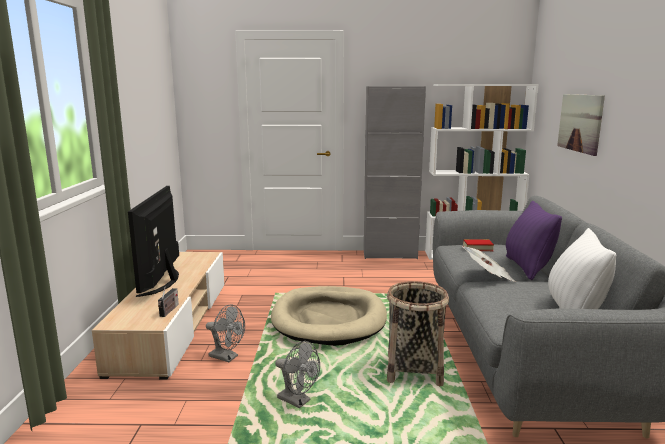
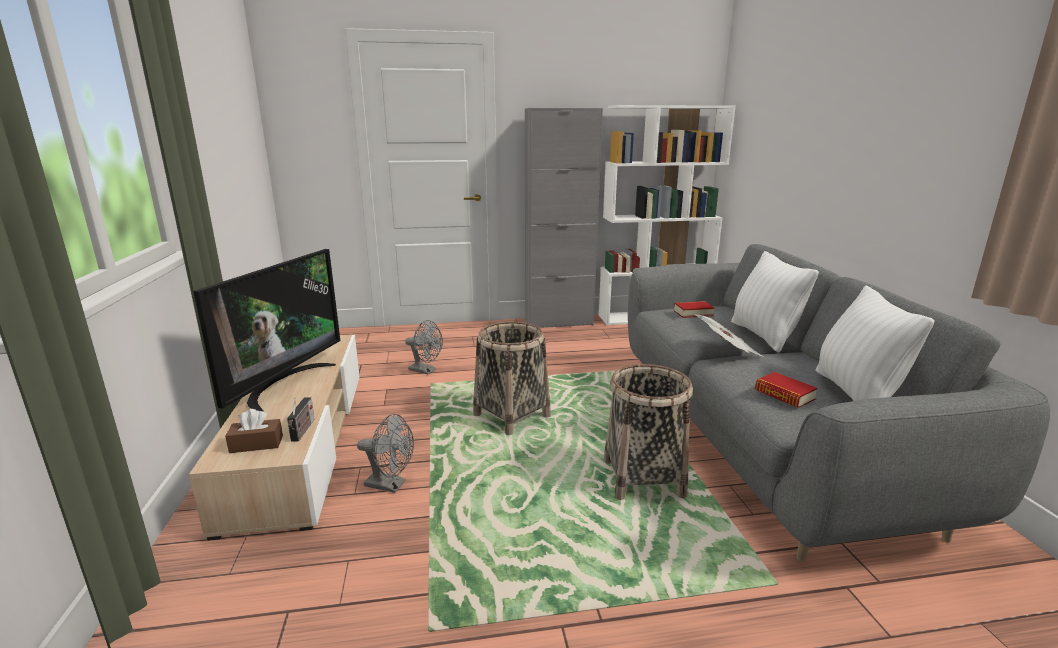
camera: 10 degrees left, 5 degrees up
(137, 316) = (256, 444): none -> brown tissue box
(164, 281) = (283, 384): television -> television turned 150 degrees counterclockwise
(298, 401) = (508, 542): grey fan -> grey fan (426, 370)
(329, 319) = (512, 415): beige dog bed -> basket
(513, 308) = (784, 395): none -> book
(527, 268) = (764, 336): purple pillow -> white pillow
(580, 123) = (802, 152): picture -> none

